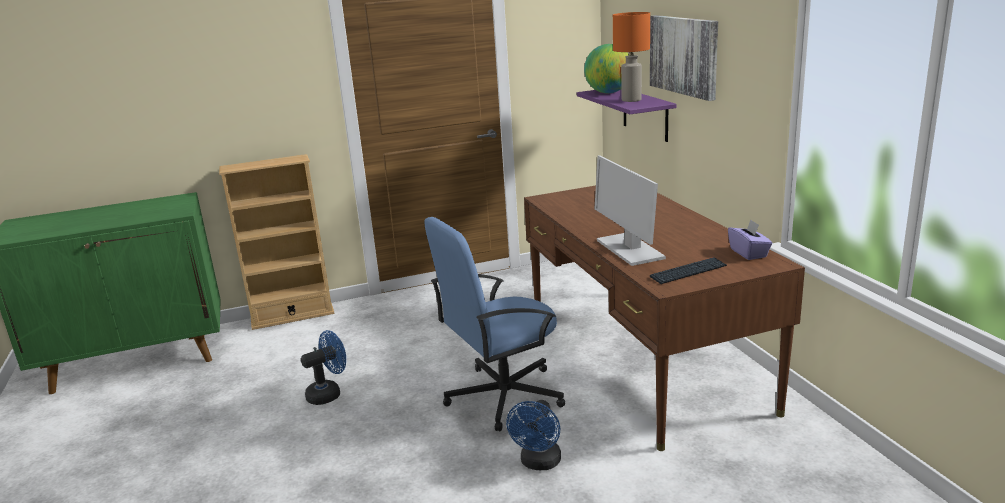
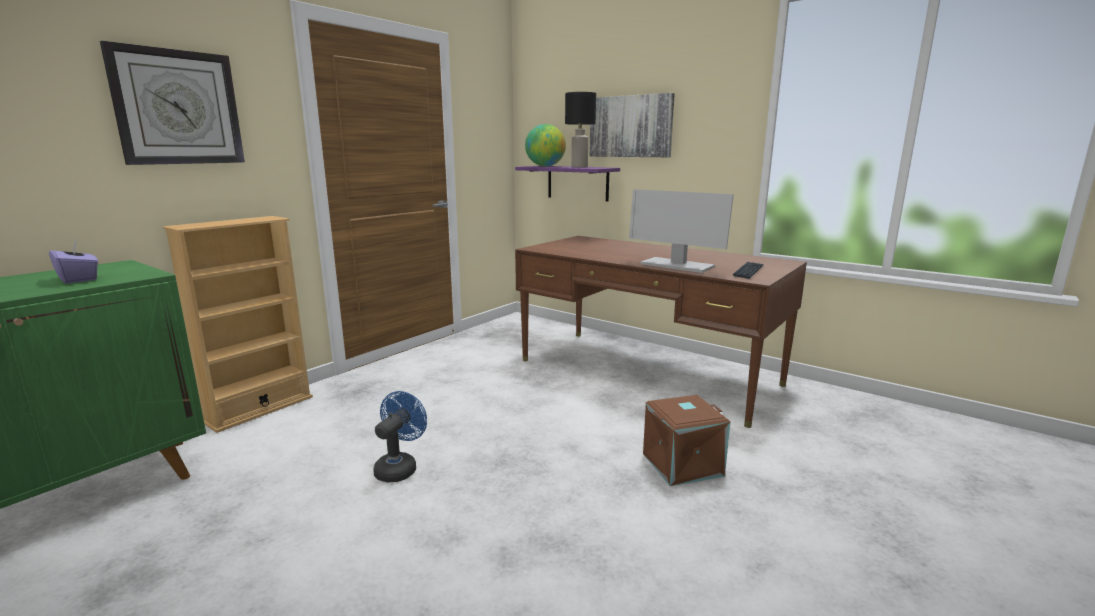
camera: 35 degrees left, 5 degrees down
(229, 73) = (178, 108): none -> wall clock
(503, 396) = (579, 423): blue office chair -> none
(539, 463) = (682, 464): blue fan -> brown storage box
(631, 100) = (579, 167): orange table lamp -> black table lamp
(749, 253) = (758, 259): purple tissue box -> purple tissue box (79, 279)

